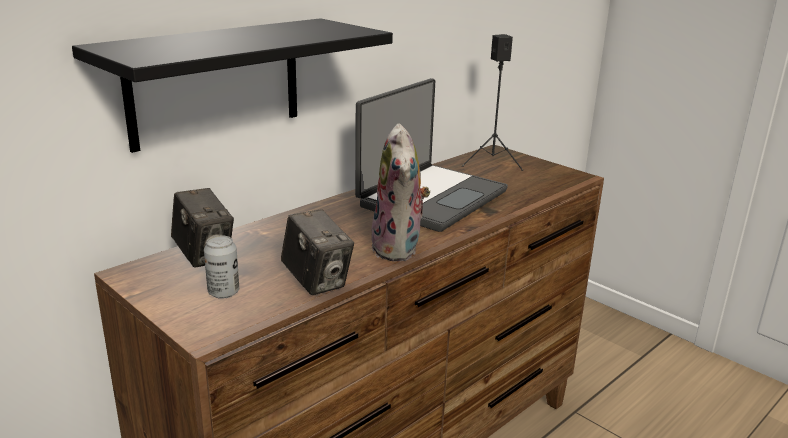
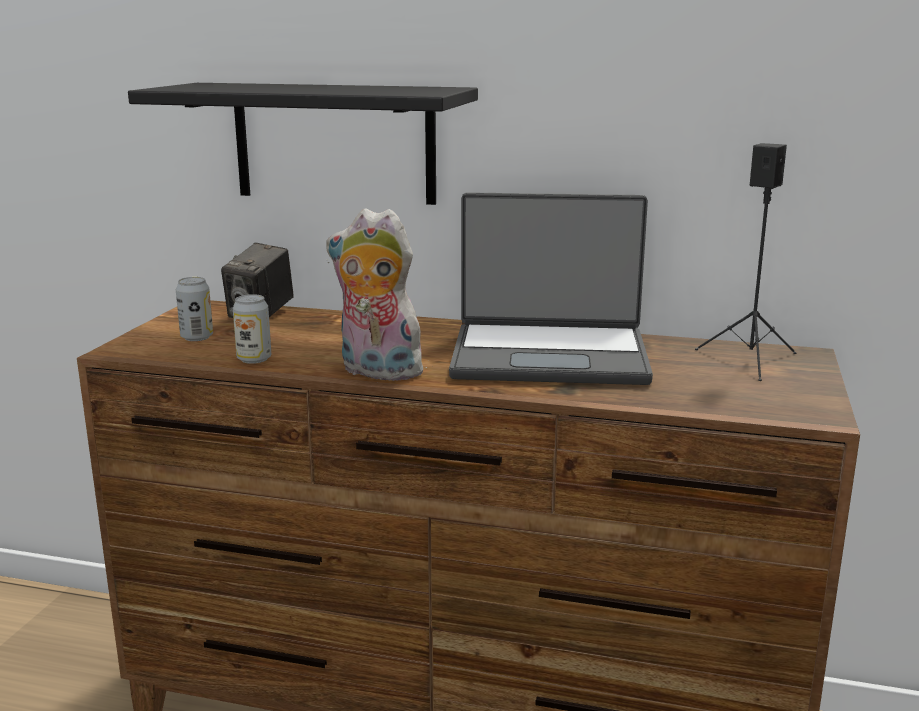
camera: 60 degrees right, 5 degrees down
(317, 281) = (254, 359): camera -> can
(399, 249) = (376, 372): plush toy -> plush toy turned 60 degrees clockwise

